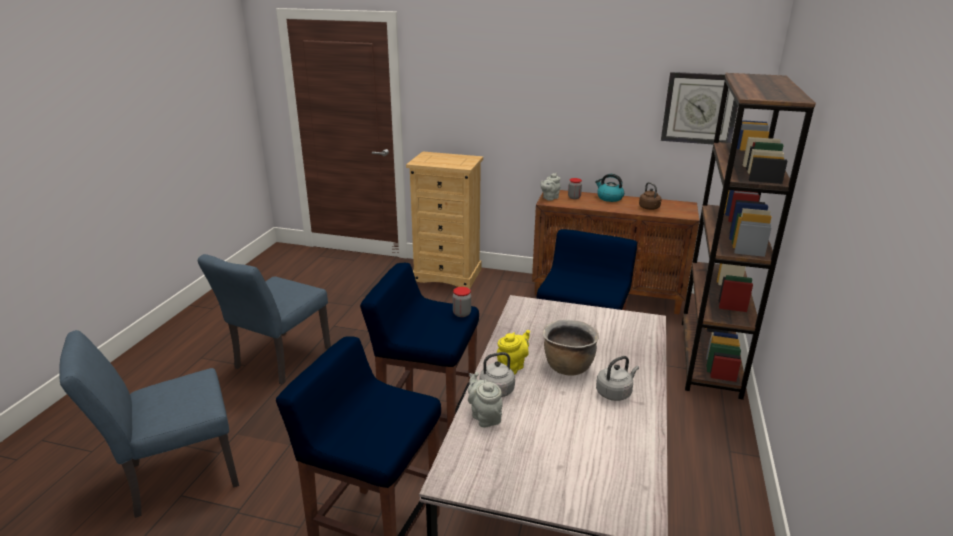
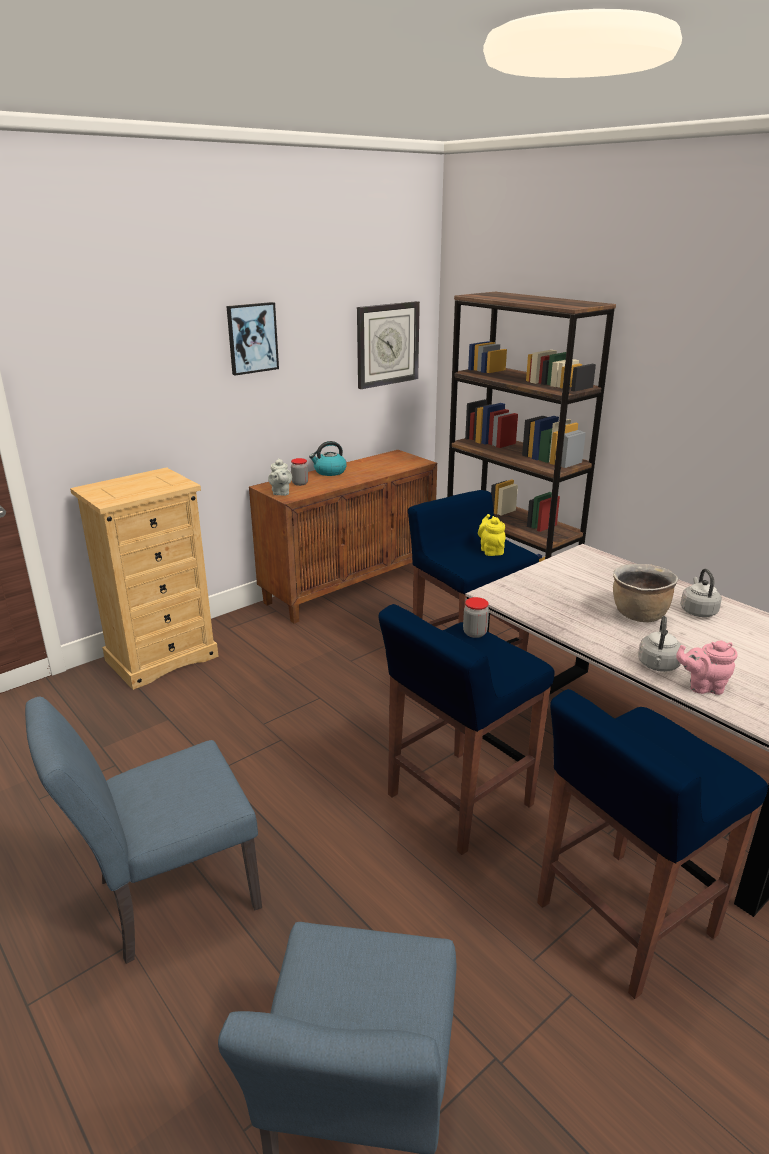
camera: 55 degrees left, 0 degrees up
(277, 361) = (165, 898): blue chair -> blue chair turned 90 degrees clockwise
(484, 416) = (702, 686): grey teapot -> pink teapot
(512, 367) = (618, 641): yellow teapot -> yellow teapot (491, 550)
(565, 82) = (252, 338): none -> picture
(650, 208) = (381, 467): brown kettle -> none

